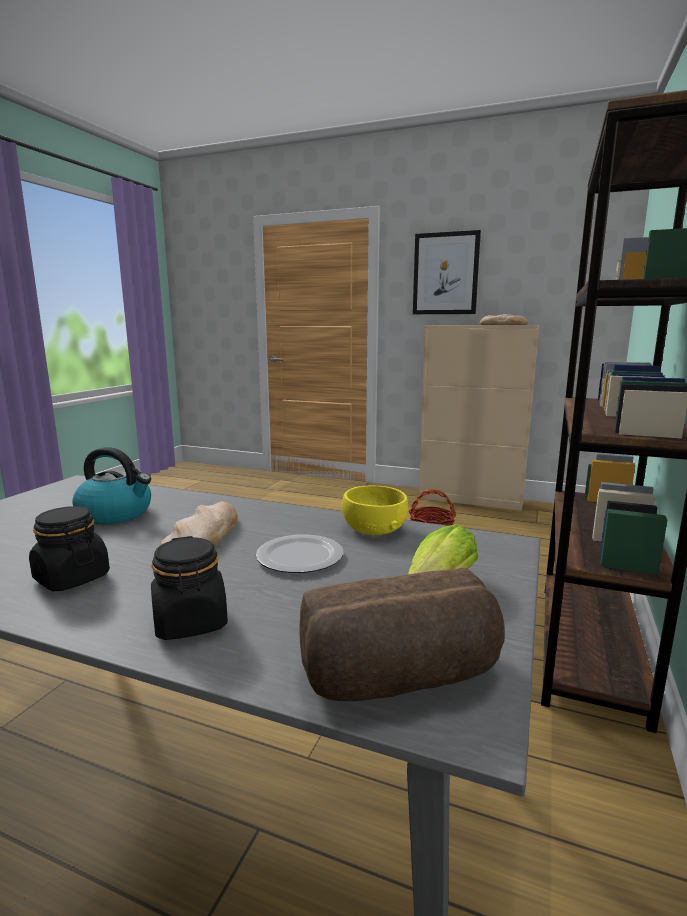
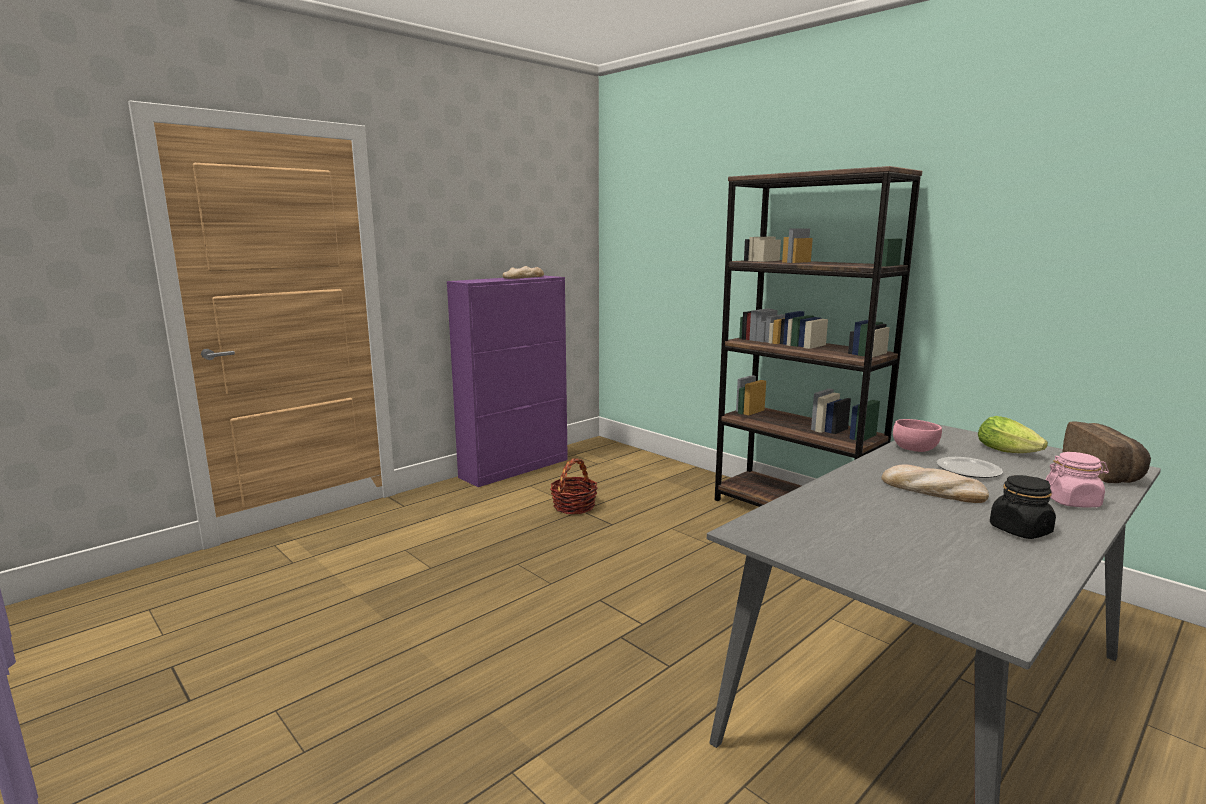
camera: 65 degrees left, 0 degrees up
(116, 514) = (871, 515): kettle -> none
(190, 622) = (1071, 501): black jar -> pink jar
(373, 529) = (914, 448): yellow bowl -> pink bowl
(445, 274) = (452, 220): picture -> none
(471, 499) = (515, 468): beige cabinet -> purple cabinet

